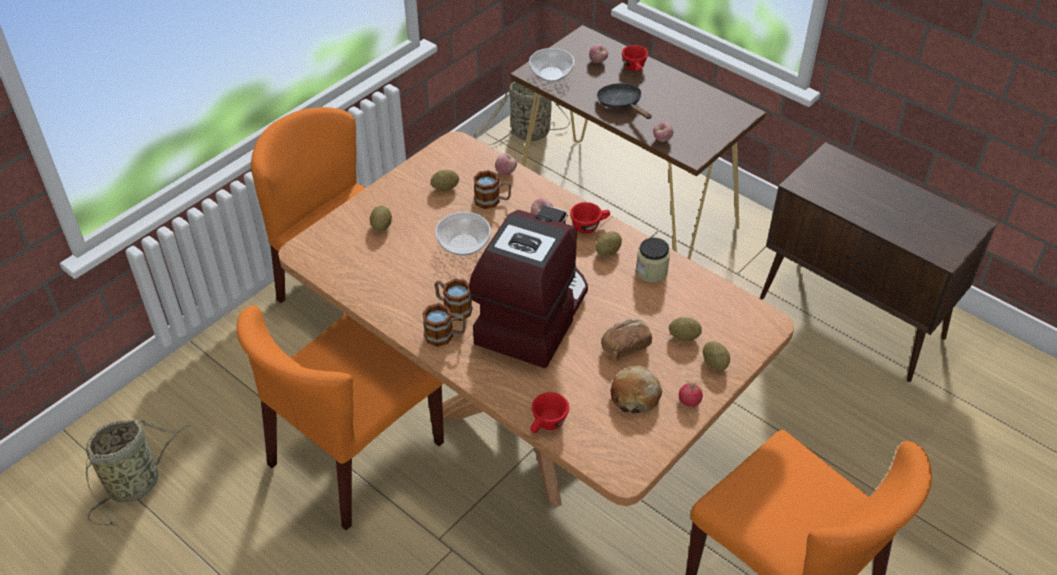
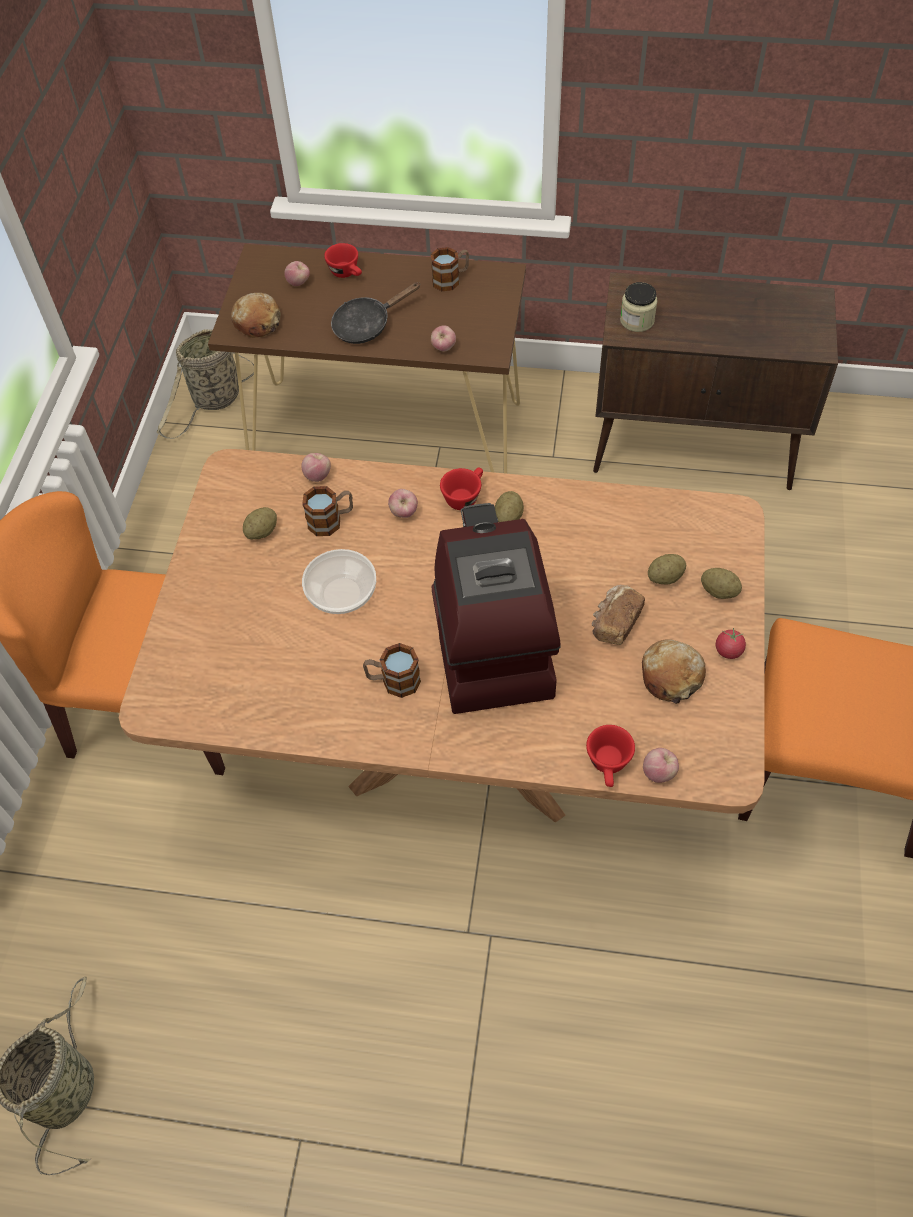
camera: 30 degrees left, 10 degrees up
(355, 455) = (304, 891): orange chair -> none
(381, 226) = (224, 622): potato -> none
(445, 336) = (412, 721): mug -> mug (451, 279)
(552, 74) = (257, 322): bowl -> bread
(576, 446) = (659, 772): none -> apple
(622, 104) = (367, 325): black frying pan -> black frying pan turned 60 degrees counterclockwise
(651, 271) = (572, 517): jar -> jar (637, 320)

